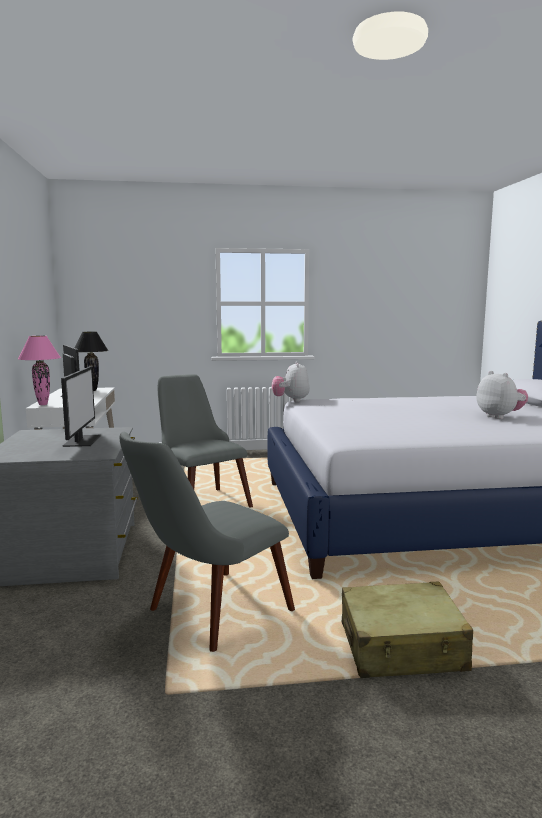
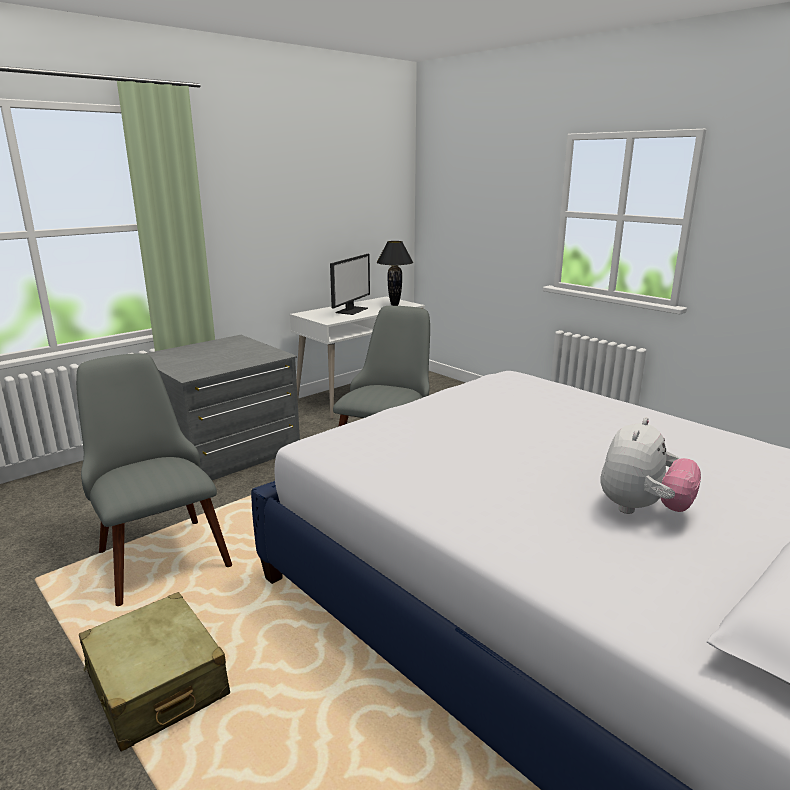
camera: 55 degrees right, 10 degrees up
(42, 404) = (309, 313): pink table lamp -> none
(81, 440) = (226, 358): monitor -> none
(206, 616) = (157, 551): grey chair -> grey chair turned 45 degrees clockwise
(291, 400) = (502, 370): plush toy -> none

